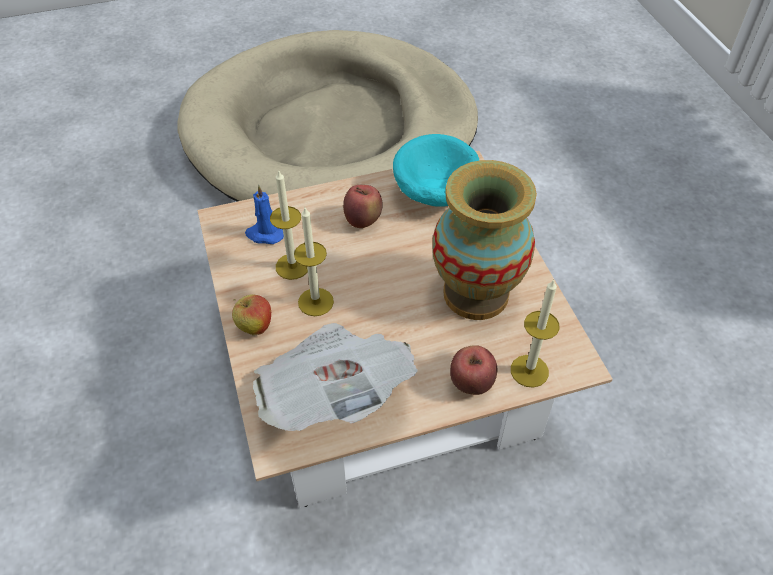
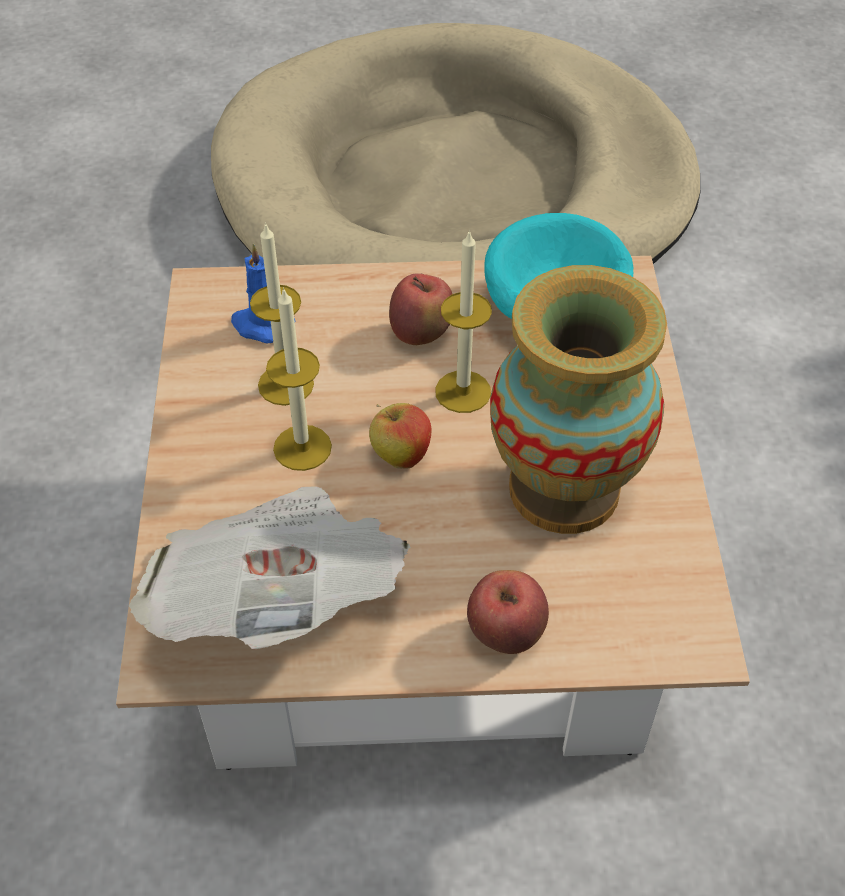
camera: 15 degrees right, 0 degrees up
(254, 327) = (195, 467): apple -> apple (400, 456)
(529, 371) = (610, 635): candle -> candle (463, 391)

